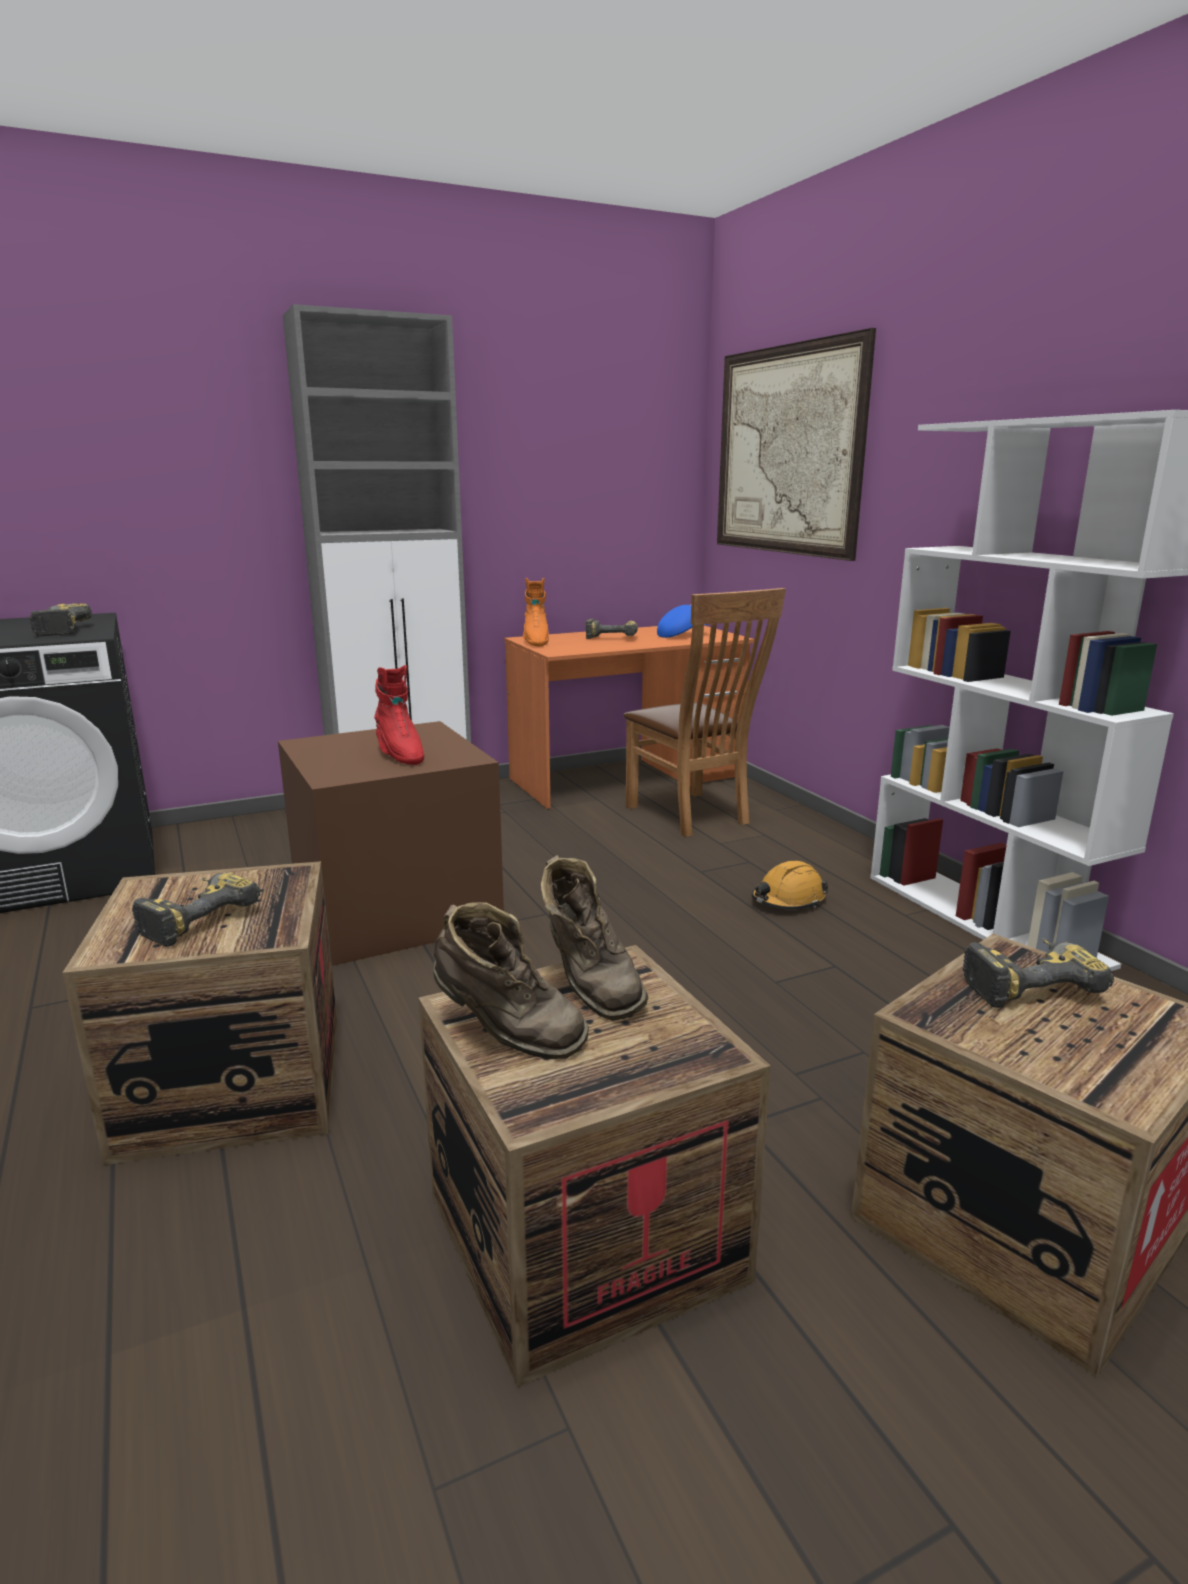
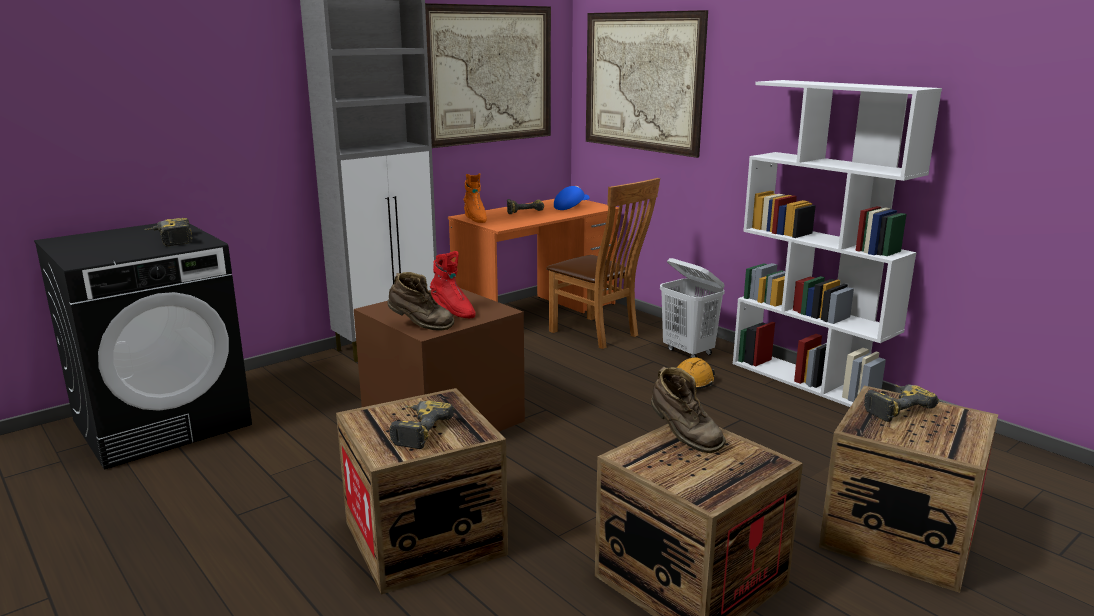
camera: 15 degrees left, 0 degrees up
(506, 1034) = (662, 467): brown boot -> brown boot (420, 326)
(574, 443) = (489, 75): none -> picture
(811, 854) = (688, 352): none -> white laundry basket

